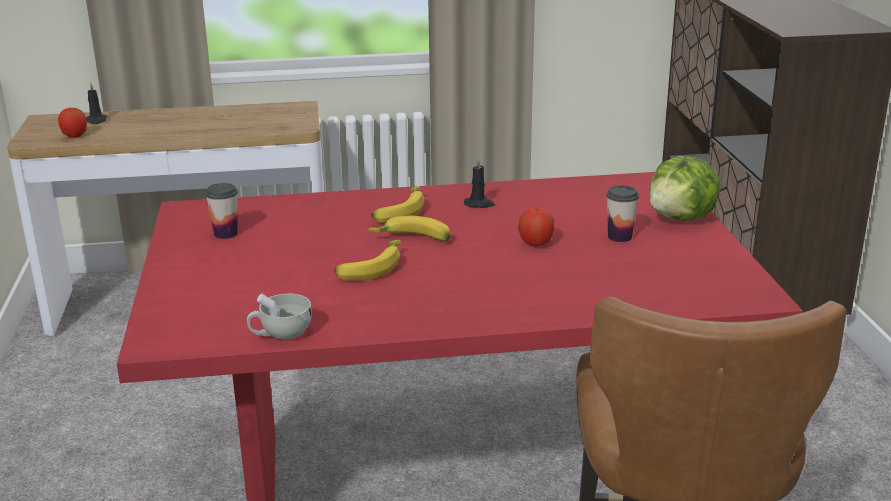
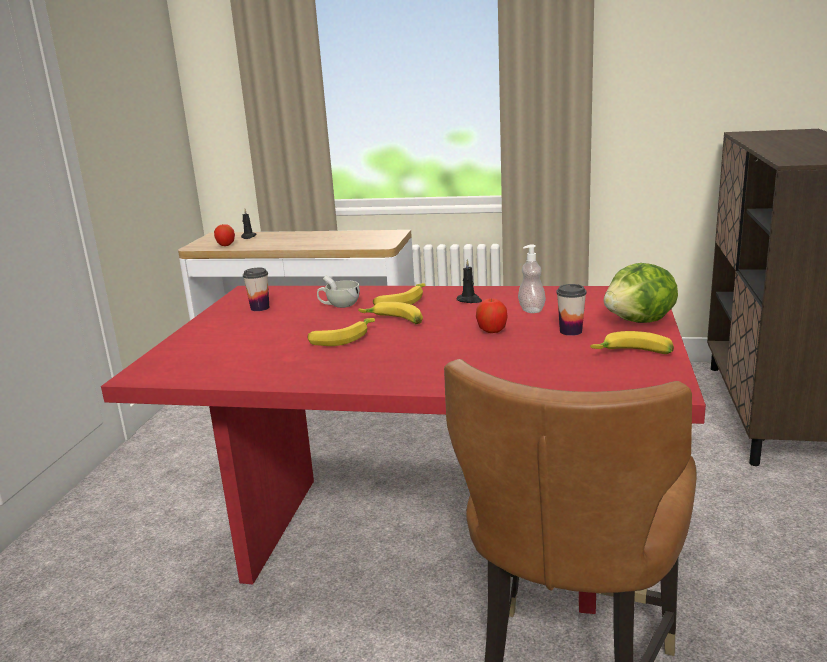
camera: 20 degrees right, 5 degrees down
(280, 334) = (231, 377): white cup -> white cup (339, 305)
(558, 212) = (531, 310): none -> soap dispenser
(701, 260) = (633, 354): none -> banana

